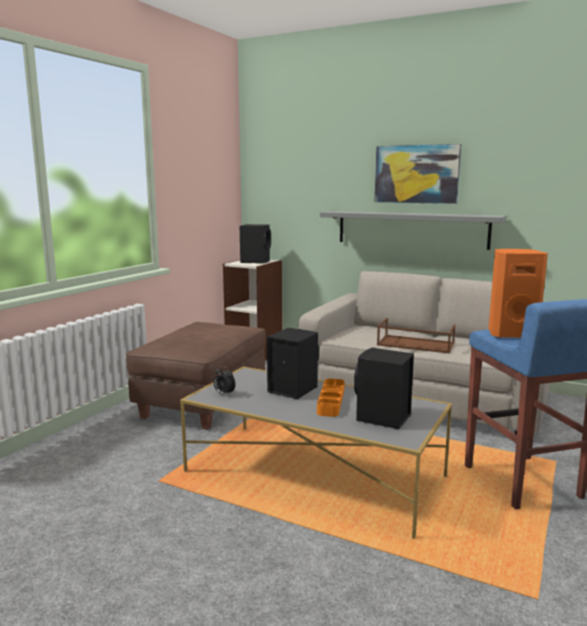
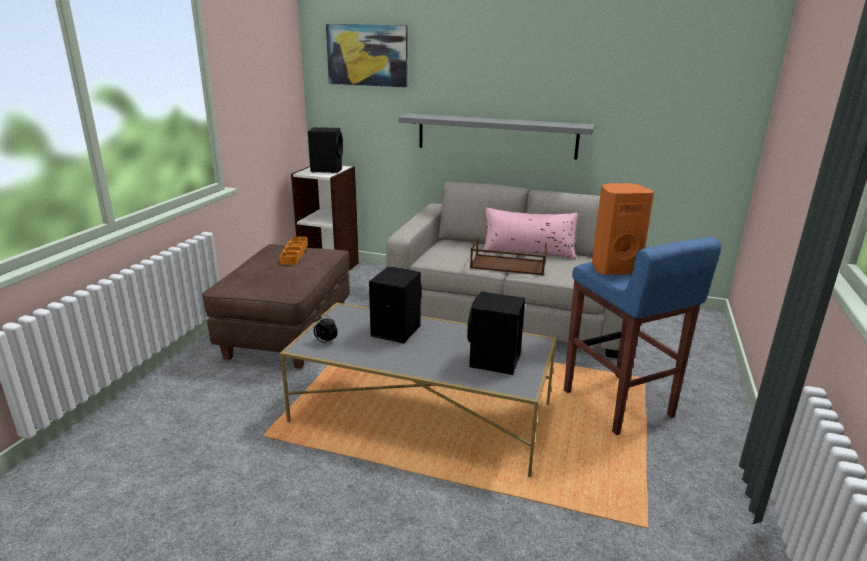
camera: 10 degrees left, 10 degrees up
(331, 401) = (438, 343): orange tray -> orange tray (294, 253)
(416, 174) = (502, 76): picture -> picture (367, 55)
(439, 336) = (528, 252): none -> pink pillow

